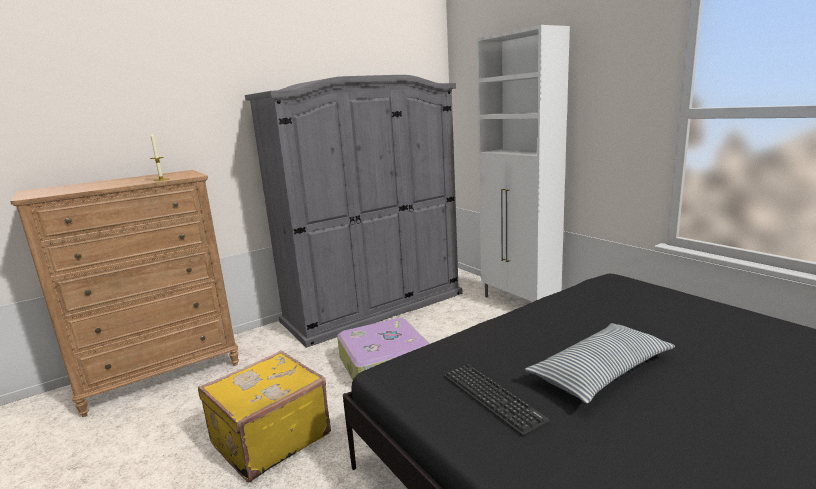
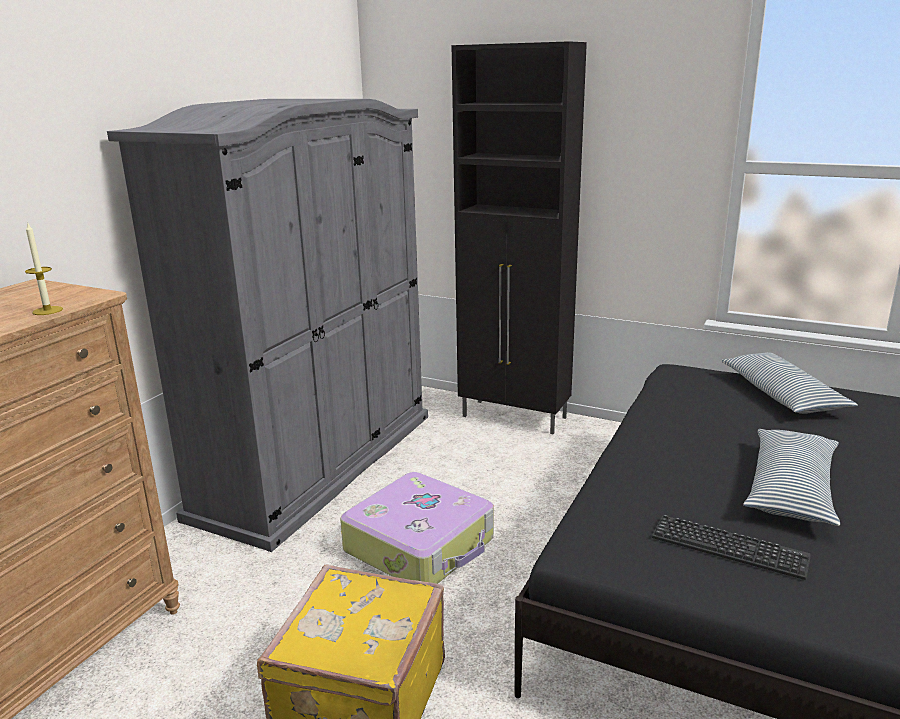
camera: 30 degrees left, 5 degrees up
(520, 303) = (515, 417): white cabinet -> black cabinet
(684, 308) = (782, 395): none -> pillow

